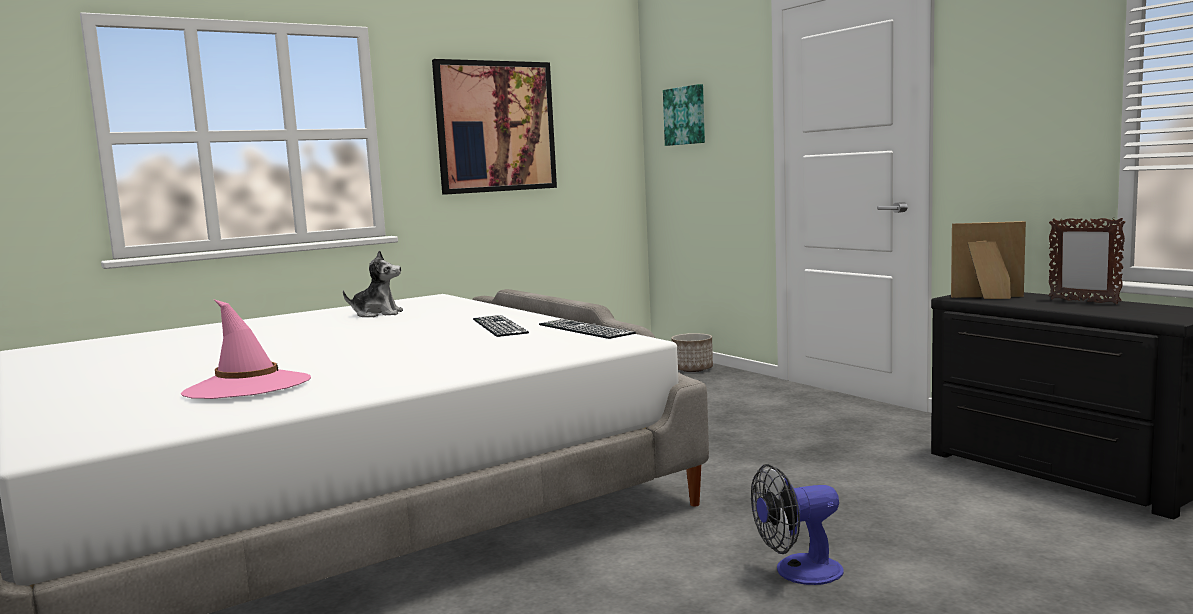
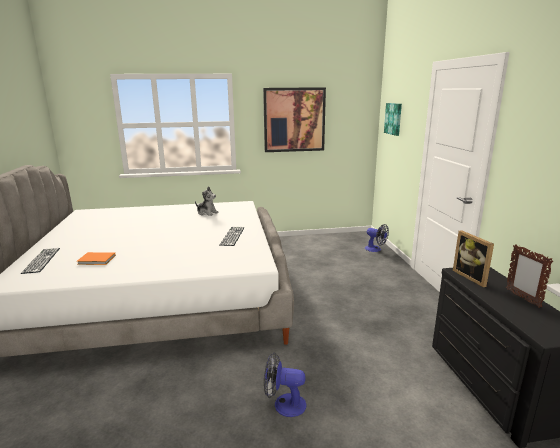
camera: 25 degrees right, 10 degrees up
(247, 387) = (97, 260): pink hat -> orange book
(585, 329) = (258, 248): keyboard -> keyboard (41, 260)
(692, 369) = (375, 249): planter -> fan
(988, 298) = (472, 277): picture frame -> picture frame turned 150 degrees counterclockwise

